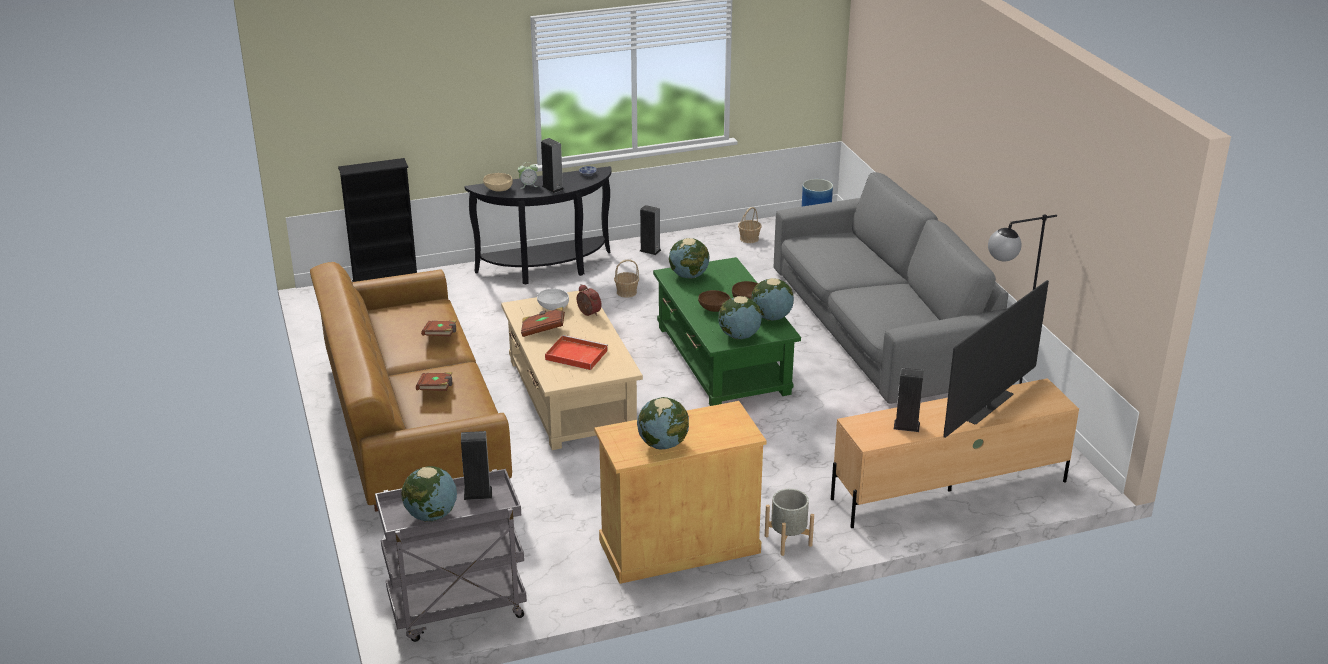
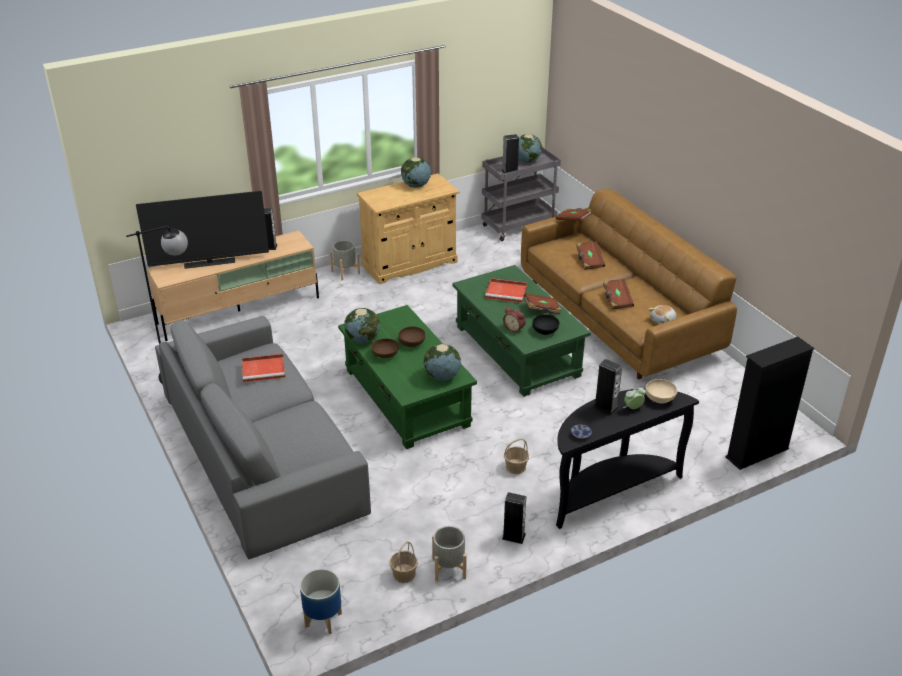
camera: 170 degrees right, 5 degrees up
(405, 309) = (663, 321): none -> plush toy
(425, 416) = (573, 220): none -> brown book
(553, 307) = (545, 331): white bowl -> black bowl
(571, 396) = (517, 351): beige coffee table -> green coffee table
(711, 238) = (449, 568): none -> grey planter
(739, 336) = (387, 320): globe -> none
(885, 309) = (264, 369): none -> red tray
(988, 407) = (209, 263): television -> television turned 135 degrees counterclockwise

